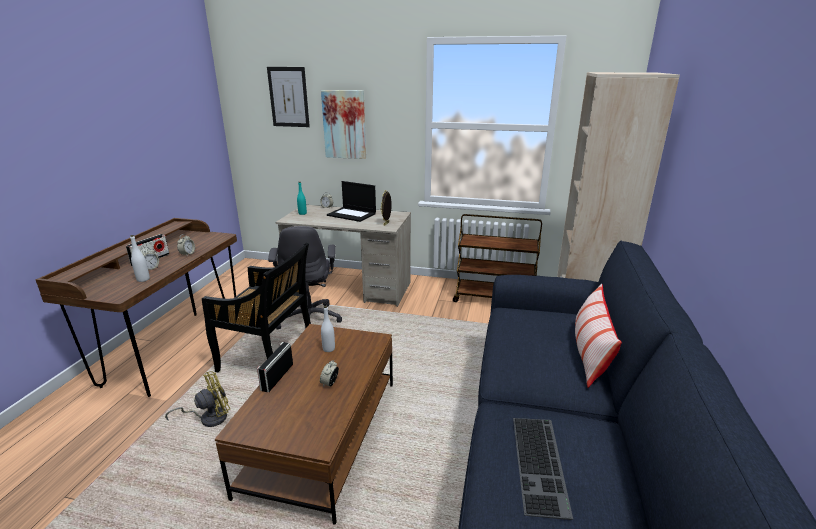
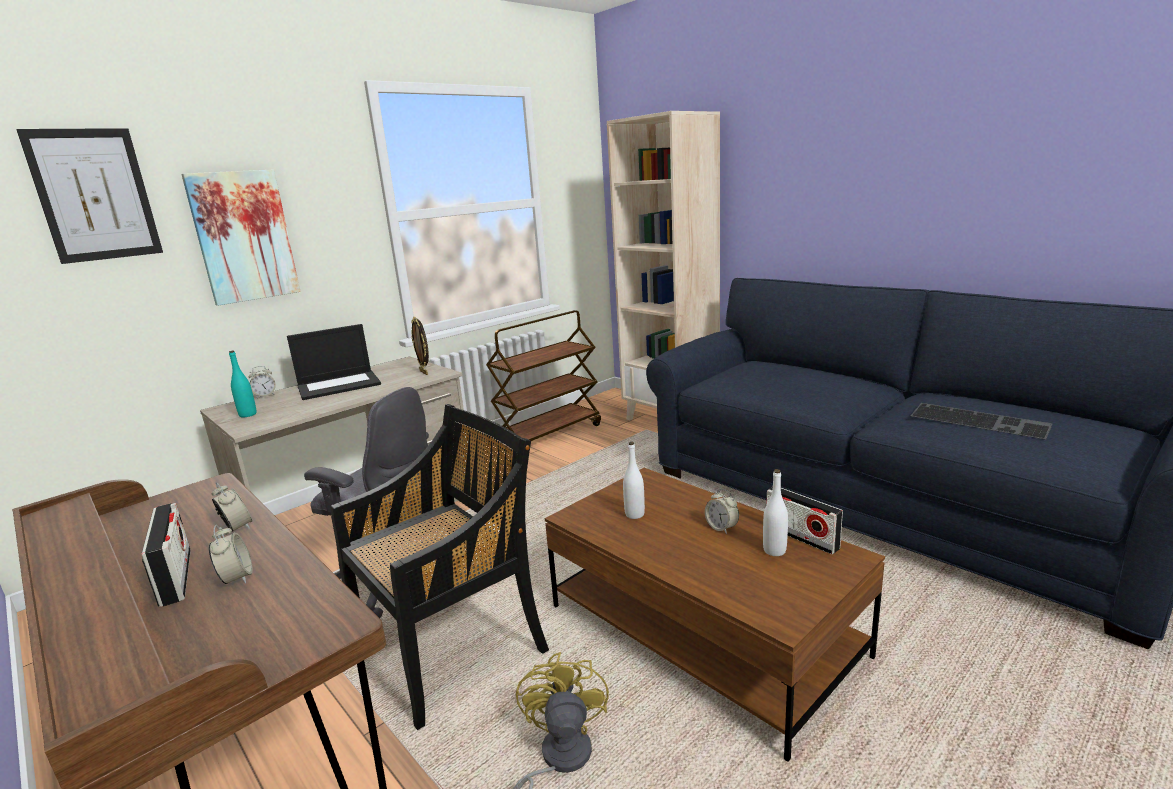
camera: 55 degrees left, 5 degrees down
(143, 279) = (288, 588): white bottle -> white bottle (774, 550)
(277, 377) = (670, 567): radio -> radio (801, 537)
(590, 353) = (820, 371): pillow -> none

